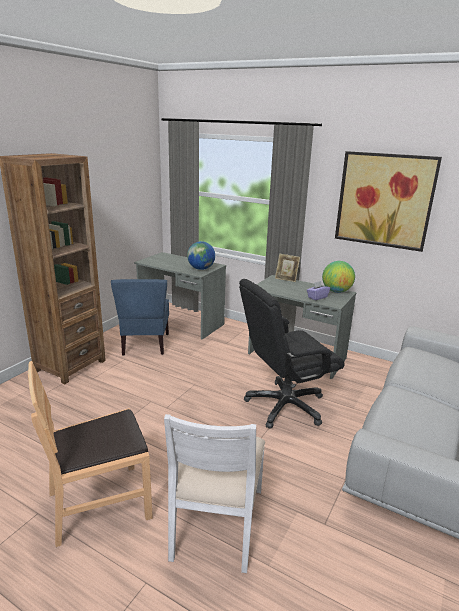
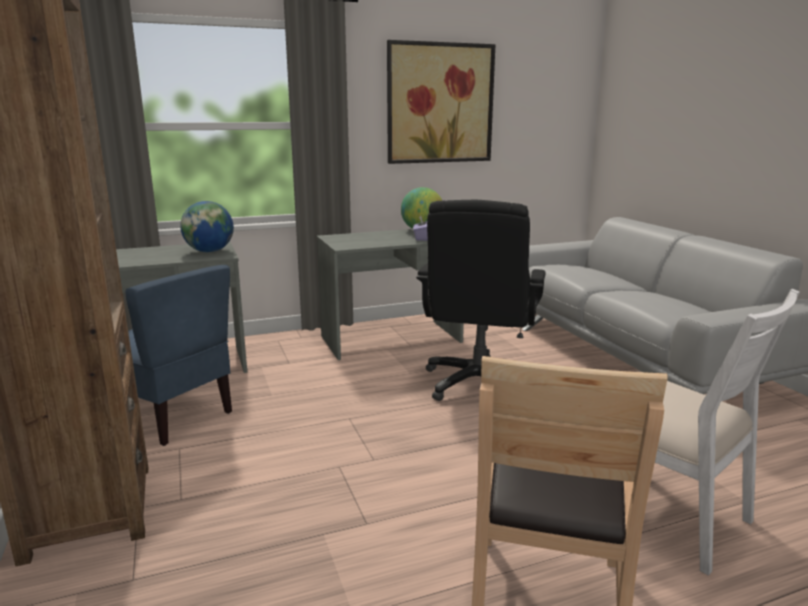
camera: 50 degrees left, 5 degrees down
(286, 279) = (345, 234): picture frame -> none

